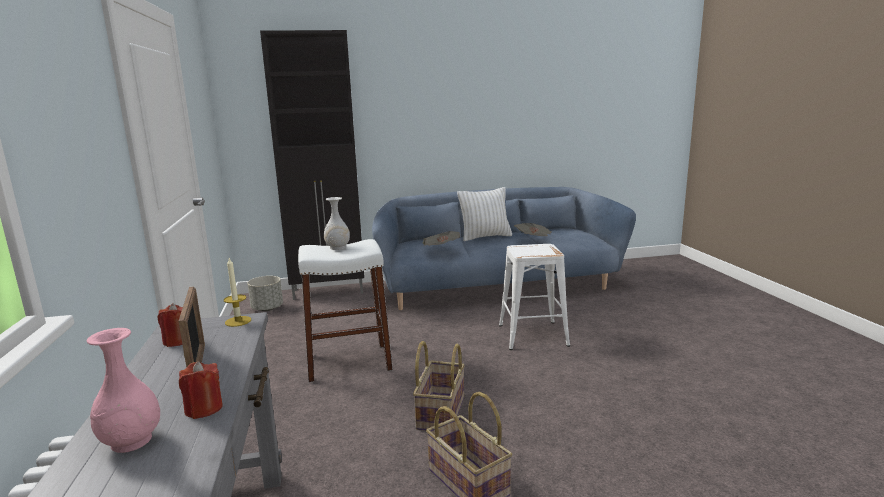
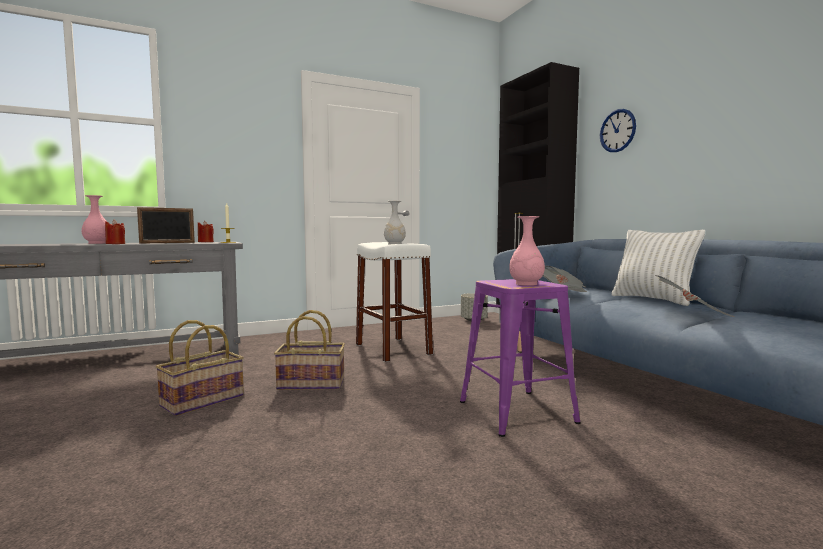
camera: 75 degrees right, 10 degrees down
(395, 103) = (617, 130): none -> wall clock
(532, 334) = (517, 411): white stool -> purple stool
(542, 250) = (525, 284): none -> pink vase

